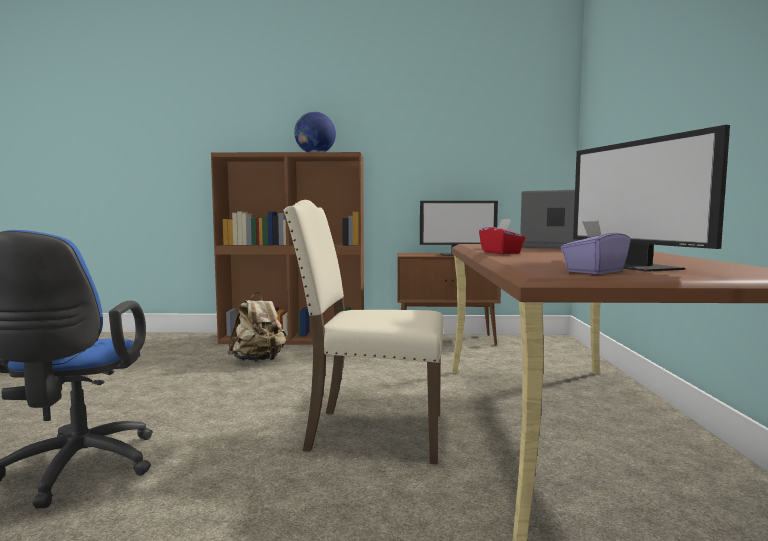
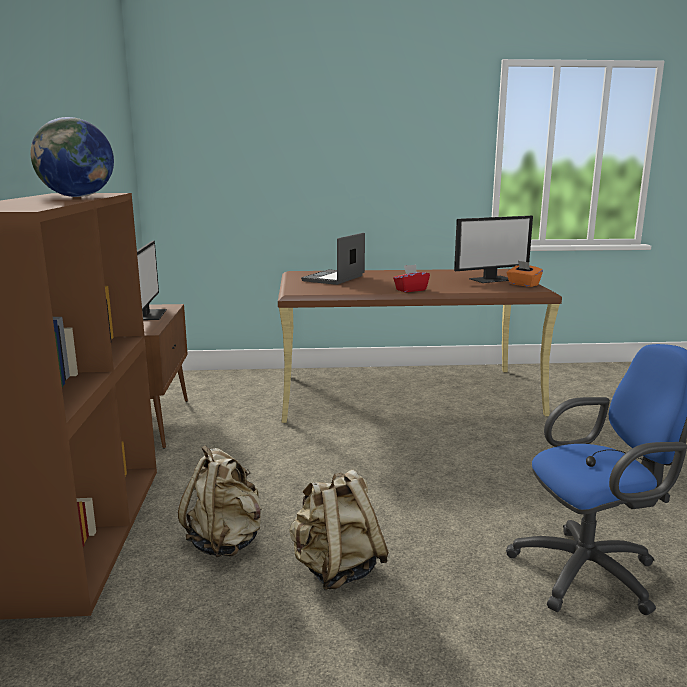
camera: 95 degrees left, 10 degrees up
(199, 383) = (336, 569): none -> beige backpack
(372, 432) = (441, 451): beige chair -> none
(594, 271) = (523, 284): purple tissue box -> orange tissue box

